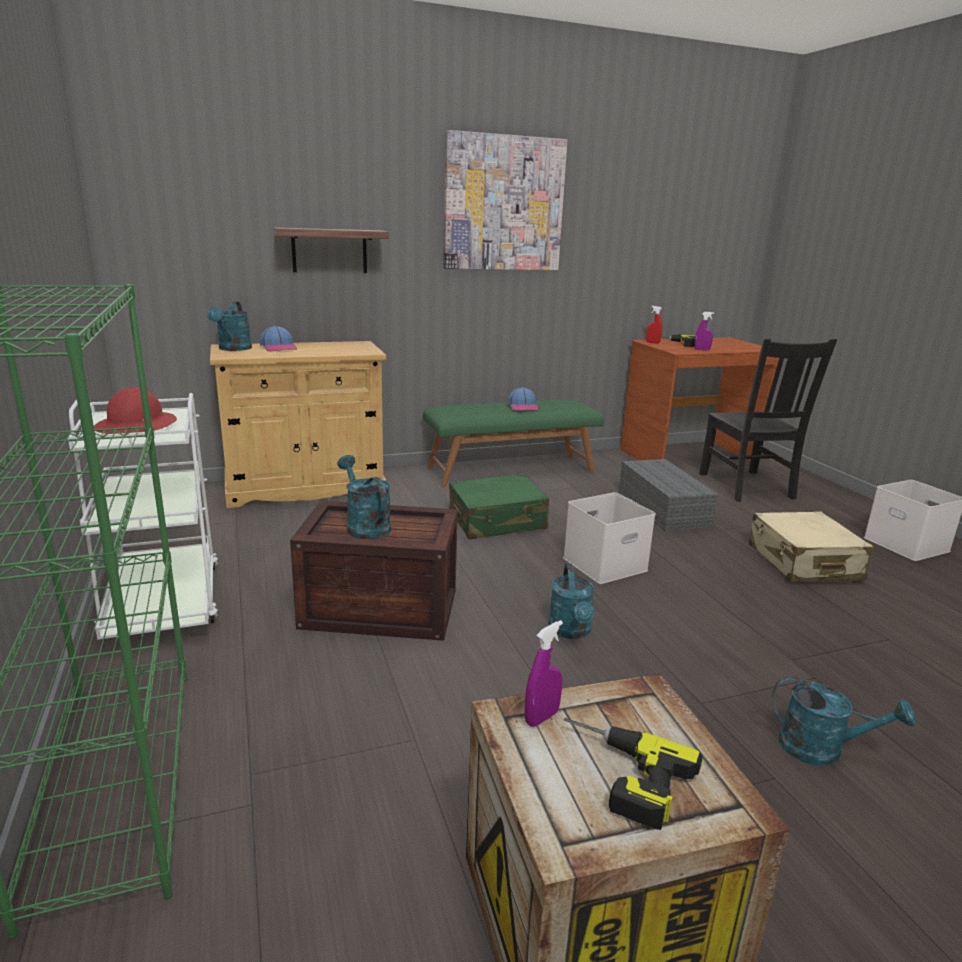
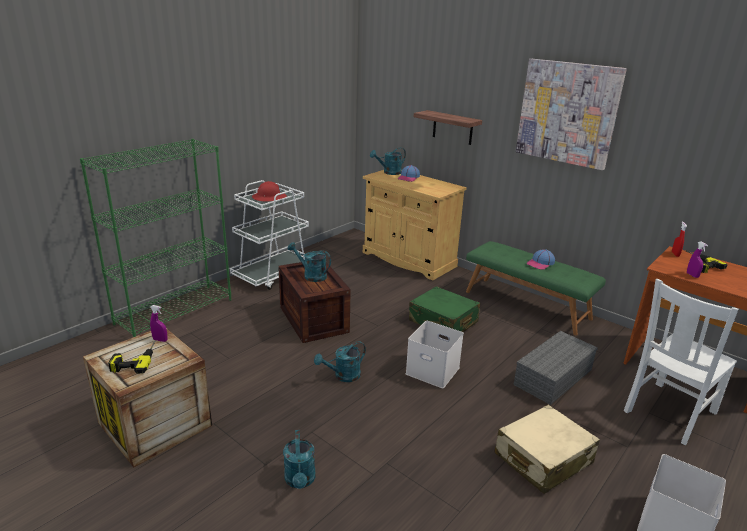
camera: 60 degrees right, 5 degrees up
(364, 526) = (311, 275): turquoise watering can -> turquoise watering can turned 90 degrees counterclockwise
(747, 487) = (668, 413): black chair -> white chair

